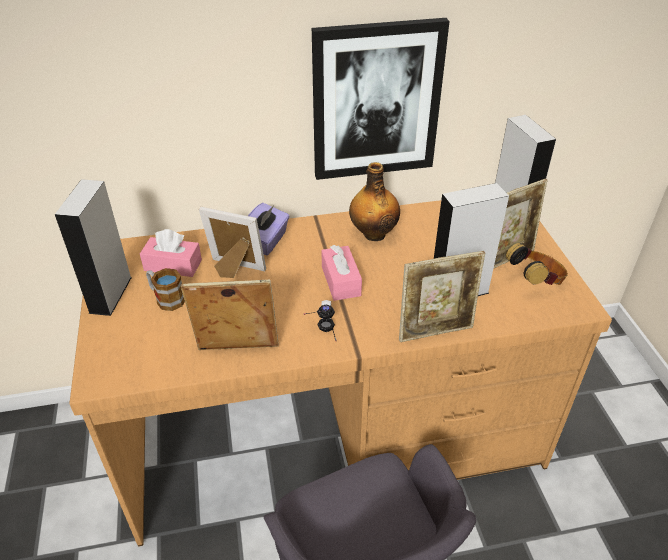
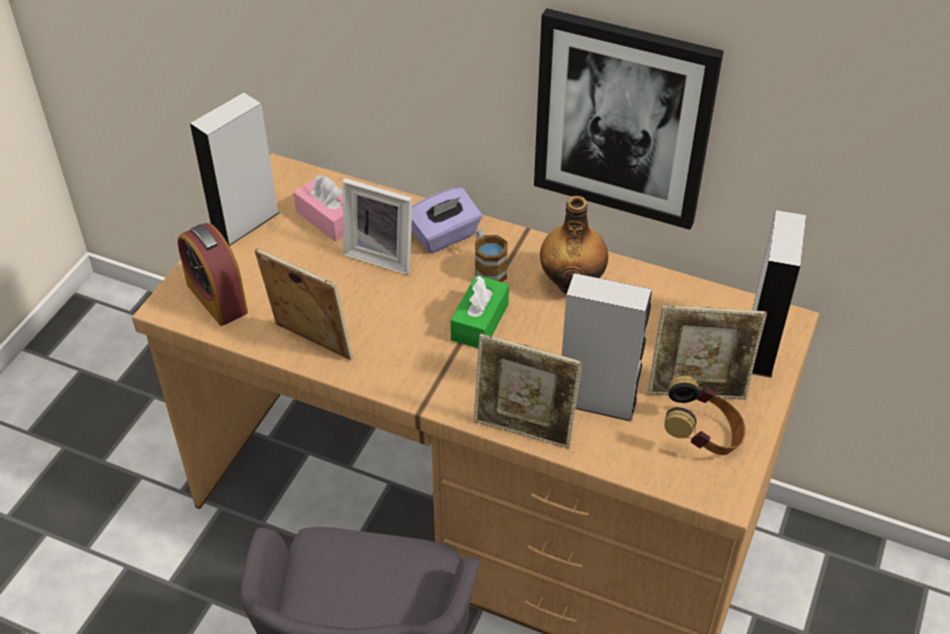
camera: 35 degrees right, 5 degrees up
(134, 355) = (217, 298): none -> alarm clock
(166, 298) = (291, 254): mug -> mug (487, 268)
(234, 271) = (382, 255): picture frame -> picture frame turned 150 degrees clockwise
(320, 336) = (401, 371): headphones -> none
(341, 281) = (480, 322): pink tissue box -> green tissue box

